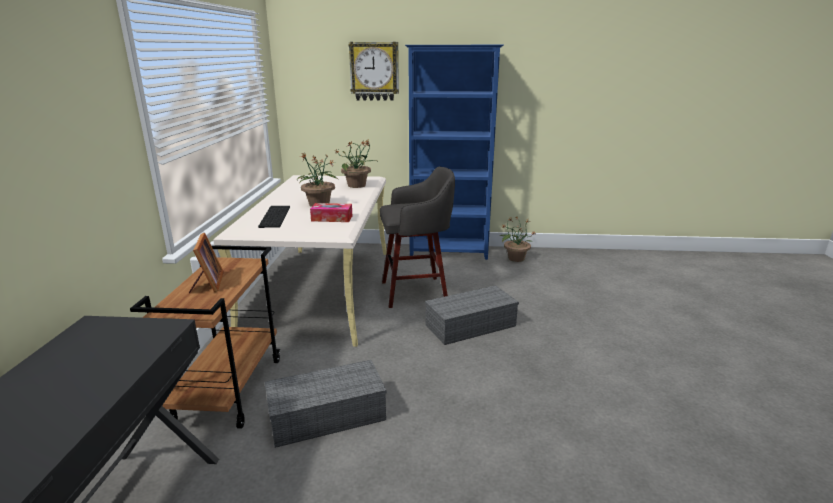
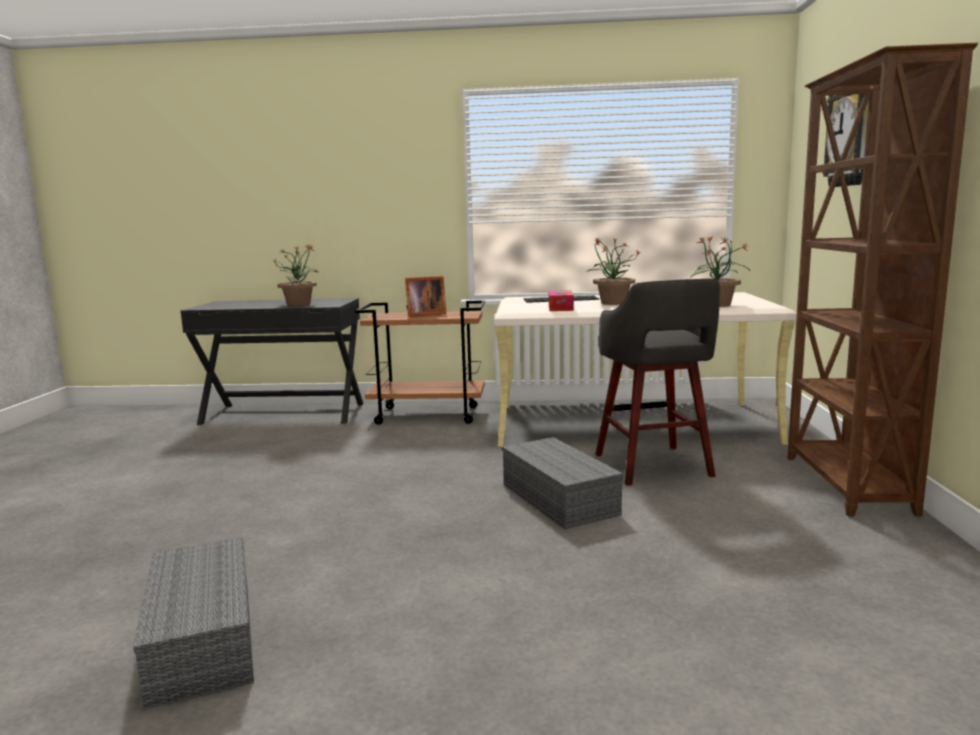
camera: 90 degrees right, 10 degrees down
(325, 416) = (381, 445): grey storage box -> grey storage box (200, 639)
(449, 252) = (846, 485): blue bookcase -> brown bookcase
(515, 258) = (889, 545): potted plant -> potted plant (299, 304)

